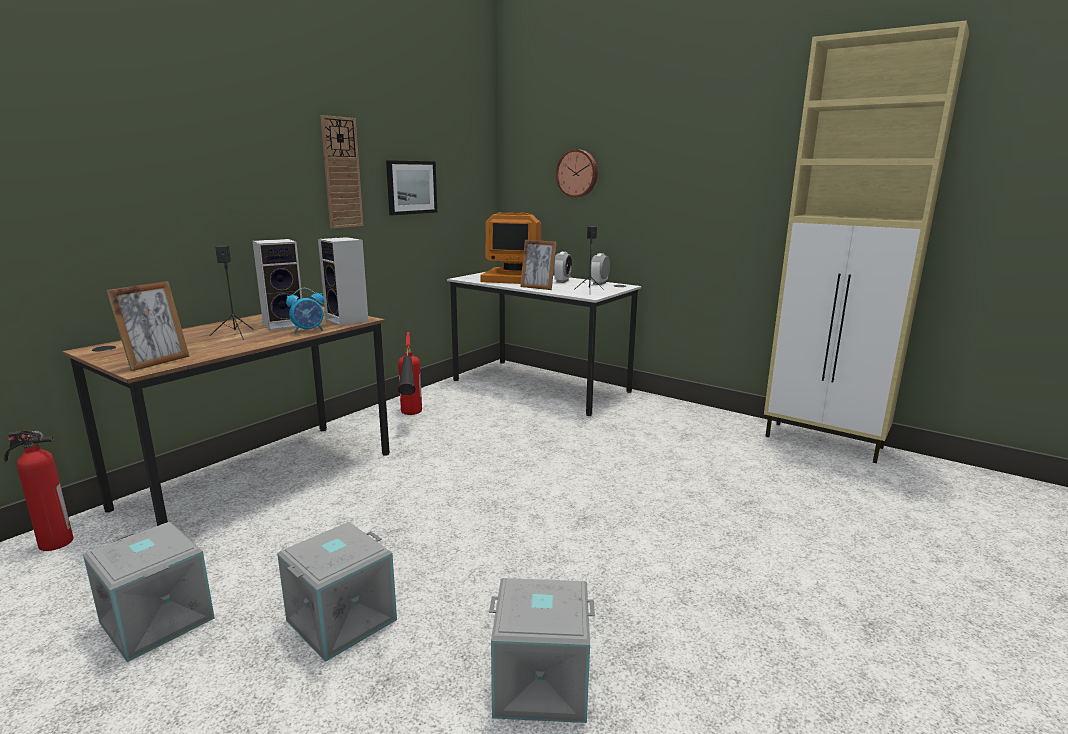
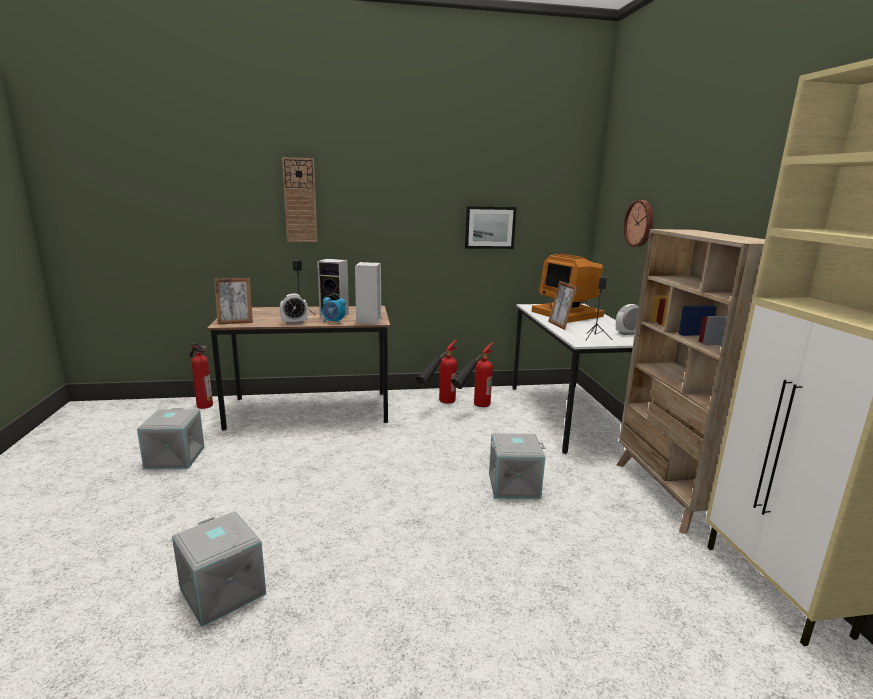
camera: 45 degrees right, 0 degrees up
(341, 173) = (424, 215): wall clock -> wall clock (300, 200)
(341, 619) = (219, 498): grey storage box -> grey storage box (514, 485)
(450, 409) = (472, 408): none -> fire extinguisher
(562, 281) = (599, 324): alarm clock -> alarm clock (294, 322)
(695, 414) = (668, 494): none -> beige bookcase

